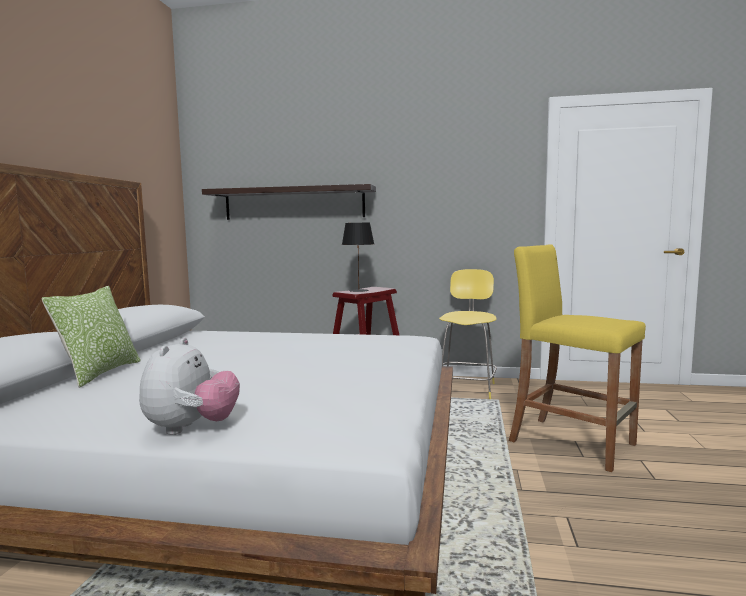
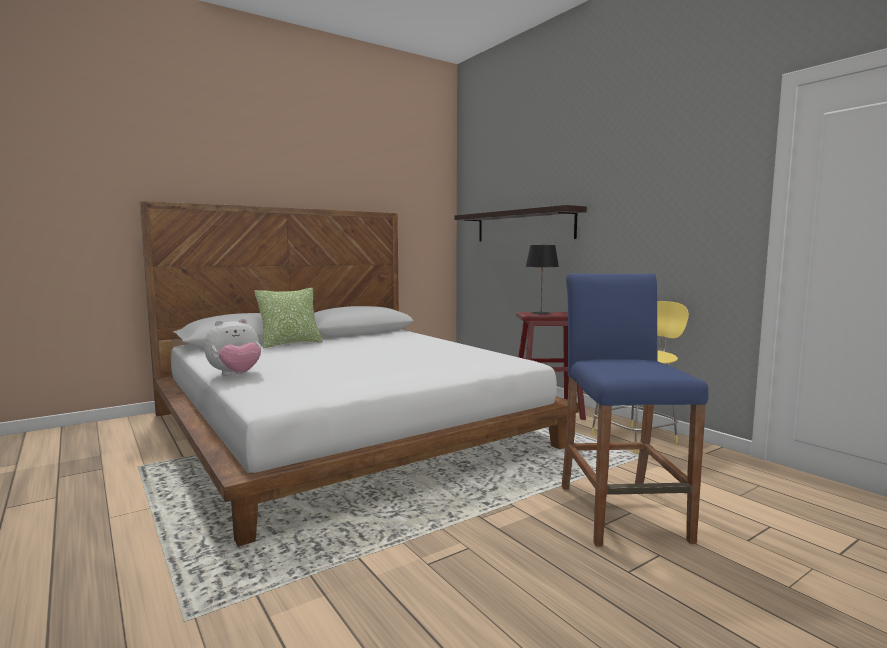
camera: 45 degrees right, 0 degrees up
(572, 443) = (621, 512): yellow stool -> blue stool

